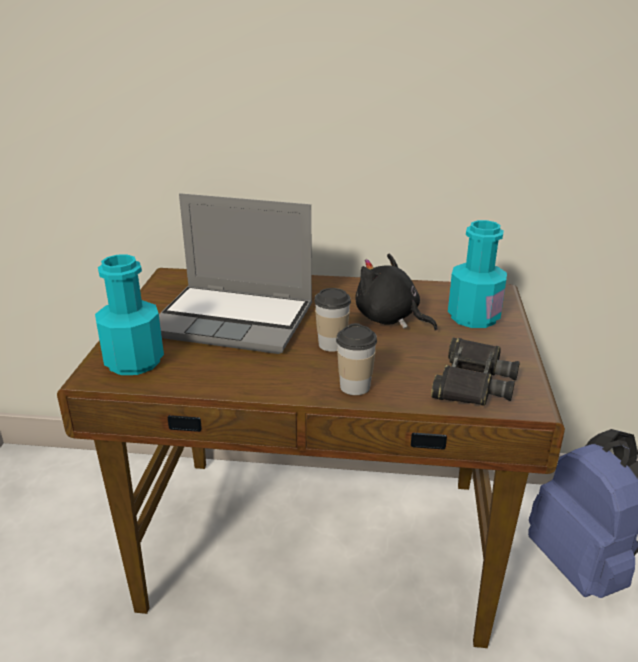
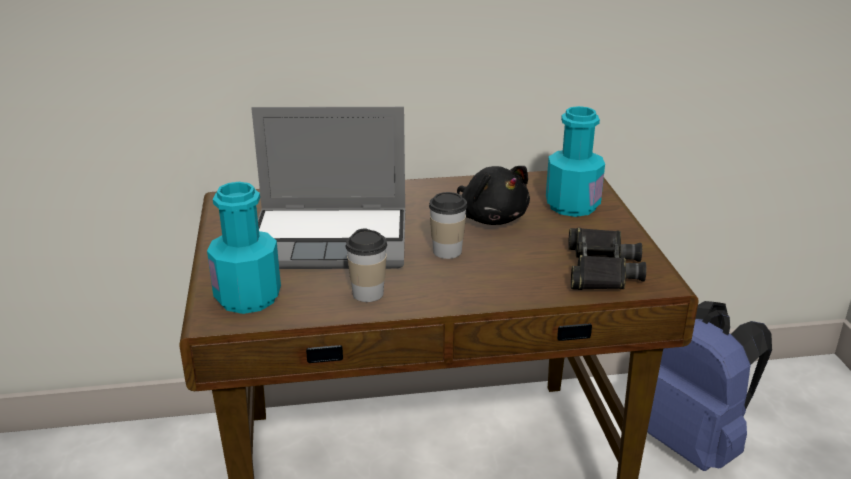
camera: 15 degrees left, 0 degrees up
(355, 387) = (492, 290): cup -> cup (368, 293)
(389, 319) = (491, 217): black plush toy -> black plush toy turned 150 degrees counterclockwise

